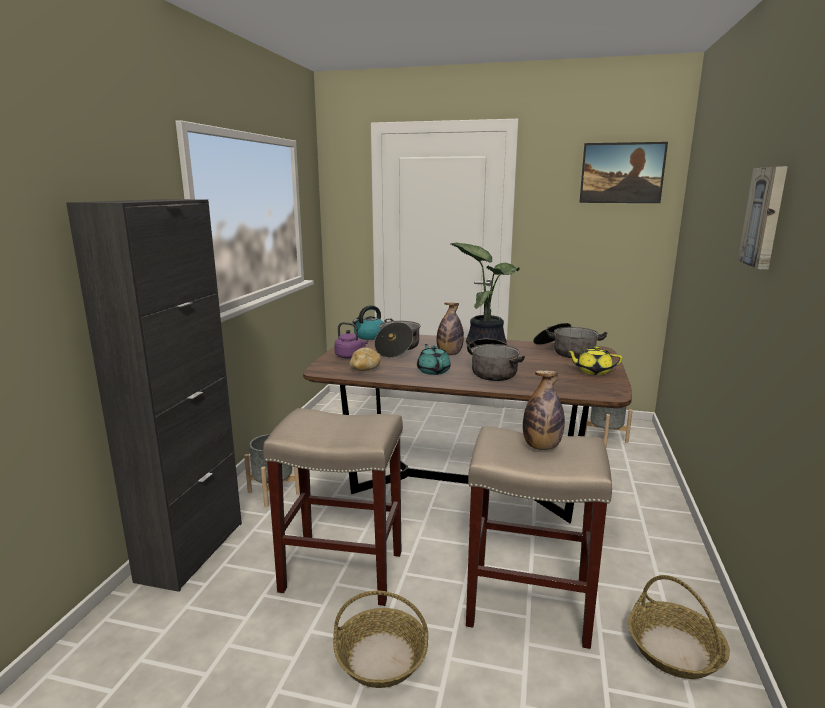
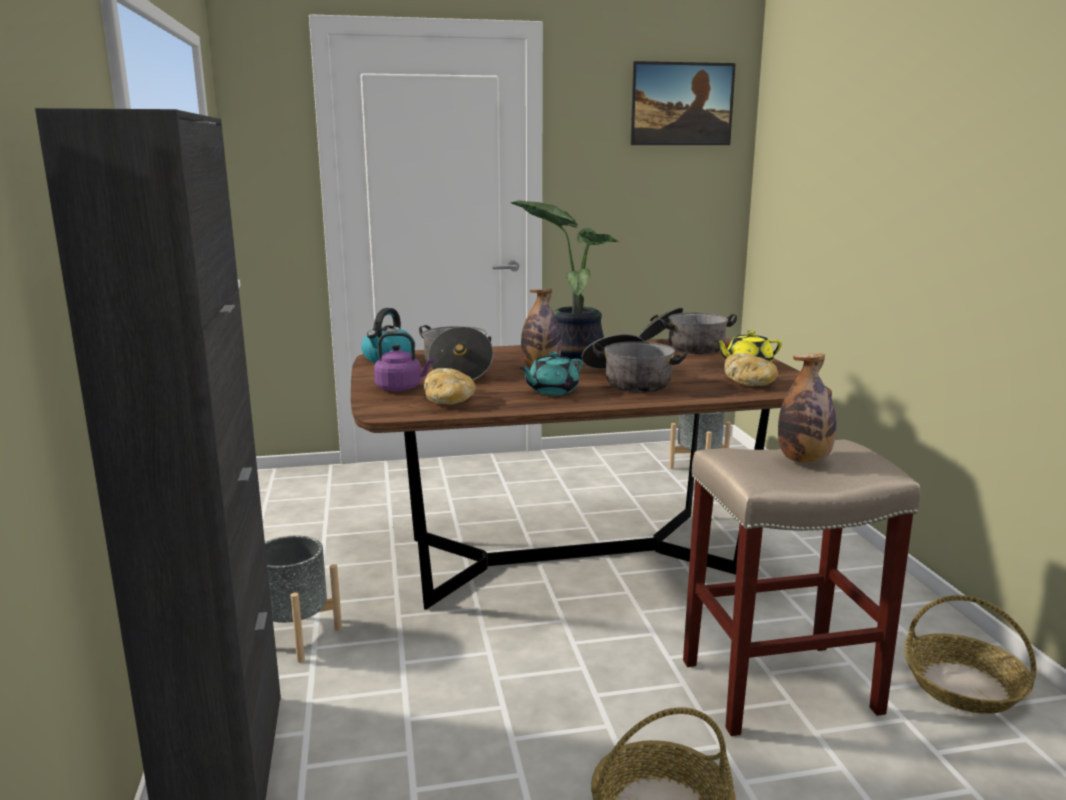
camera: 25 degrees left, 0 degrees up
(340, 571) = (504, 720): beige stool -> none
(433, 371) = (551, 391): turquoise teapot -> turquoise teapot turned 90 degrees counterclockwise
(575, 385) = (750, 383): none -> bread
(765, 217) = (965, 147): picture -> none

